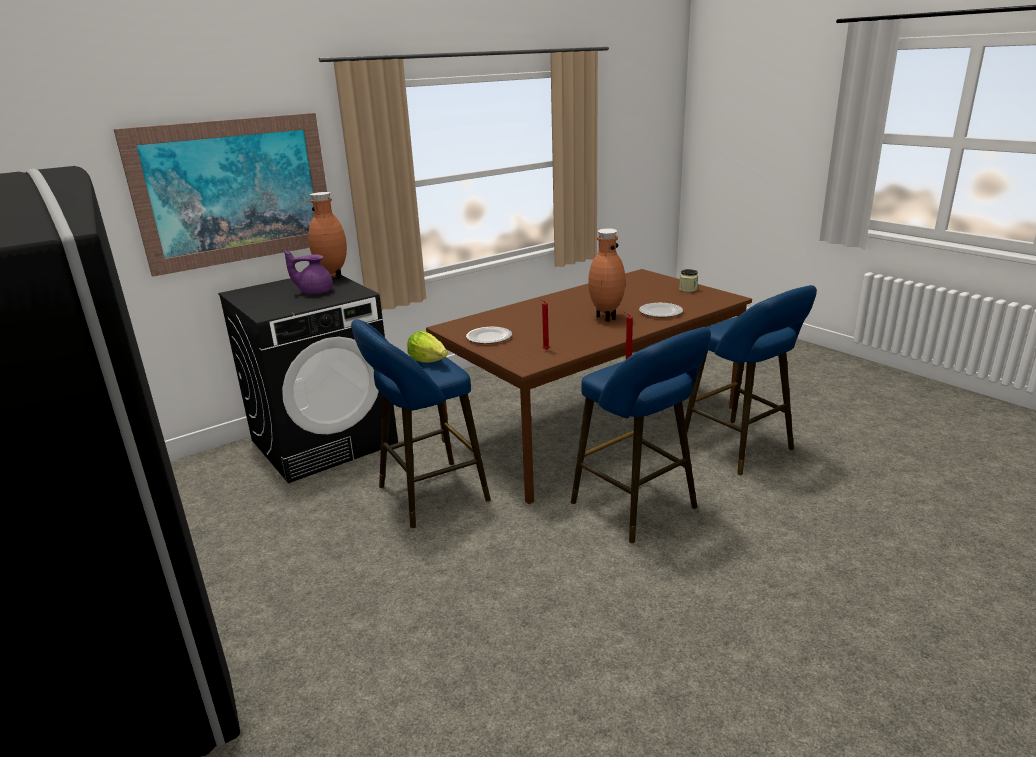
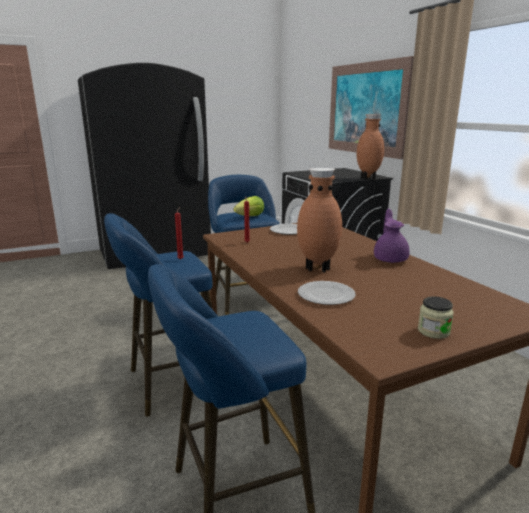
camera: 100 degrees right, 5 degrees down
(315, 292) = (335, 176): purple teapot -> purple teapot (390, 259)

